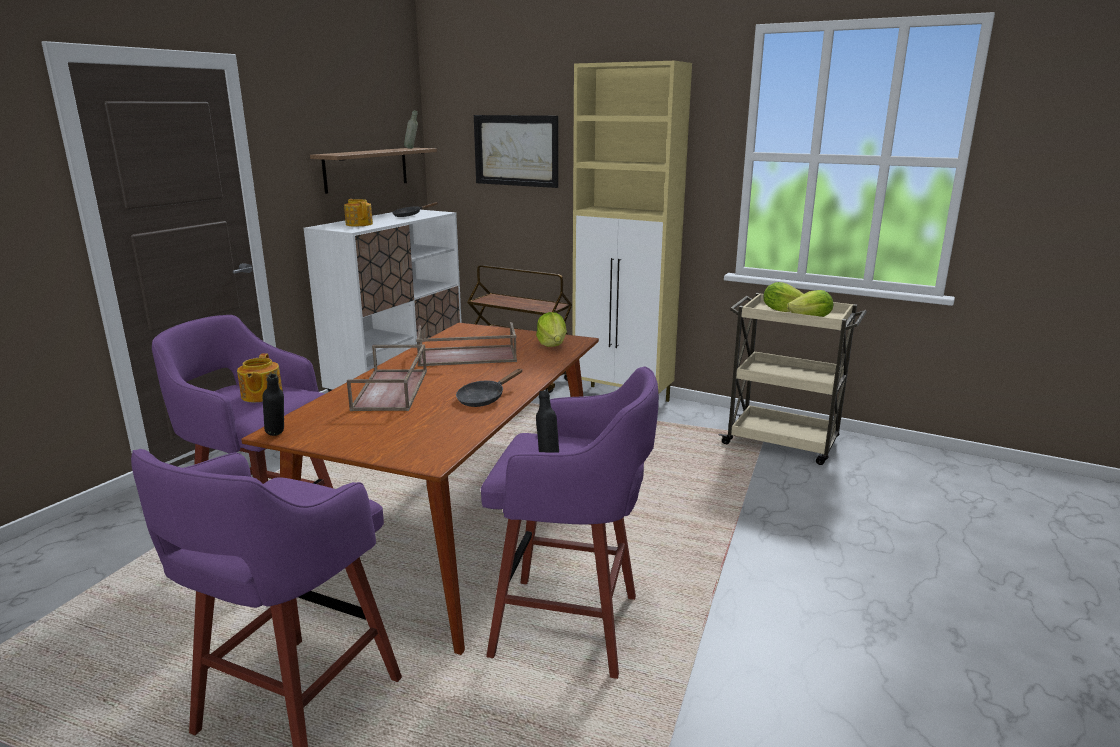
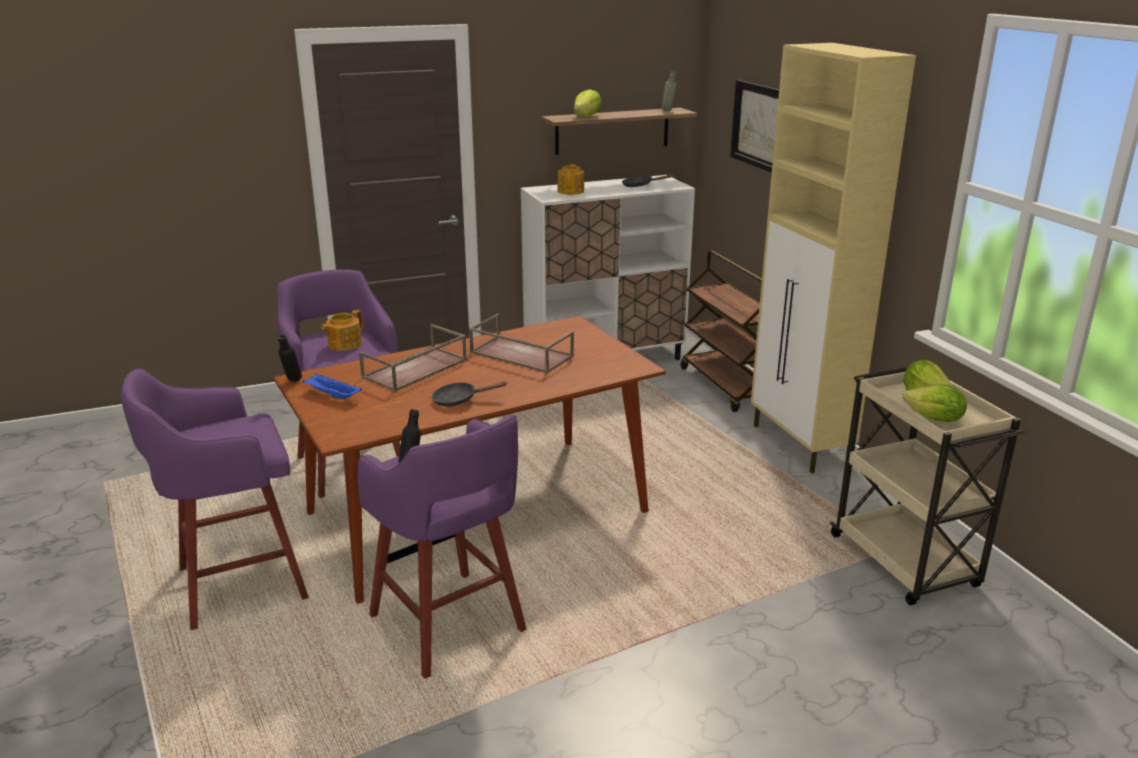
camera: 40 degrees right, 5 degrees up
(348, 432) = (332, 395): none -> blue tray
(552, 345) = (609, 365): lettuce -> lettuce (586, 117)

